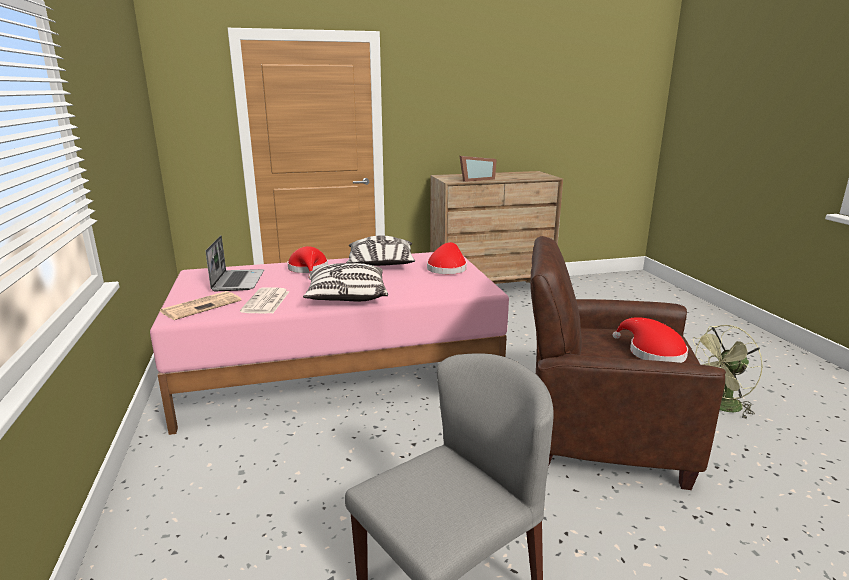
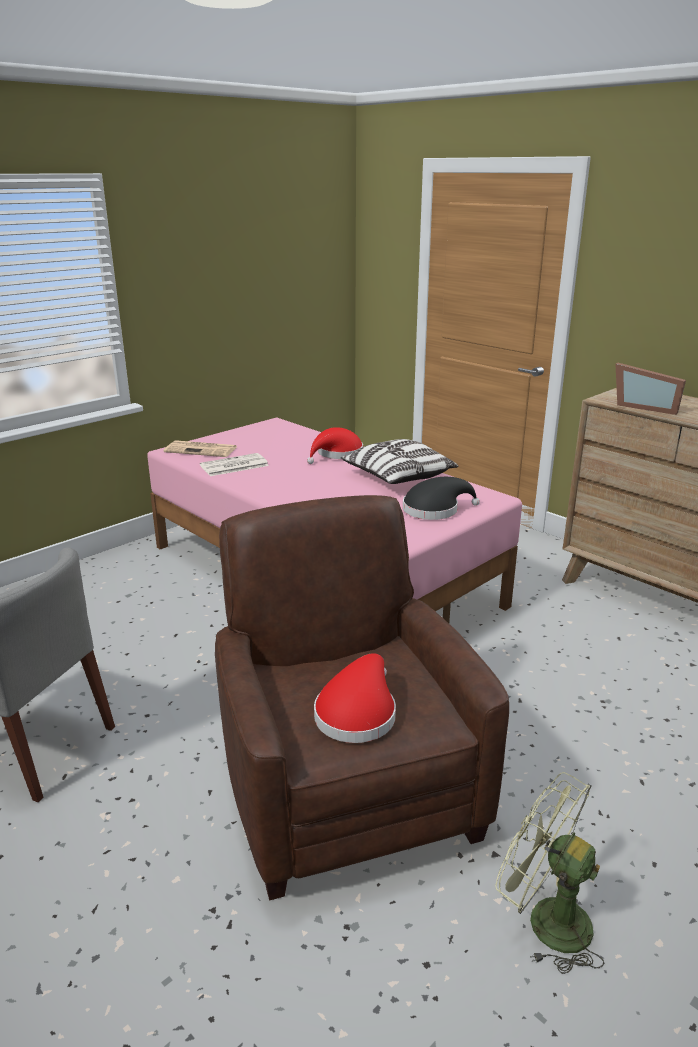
camera: 60 degrees right, 5 degrees up
(237, 281) = (271, 441): laptop -> none
(347, 297) = (281, 490): pillow -> none
(447, 268) = (434, 510): red hat -> black hat

